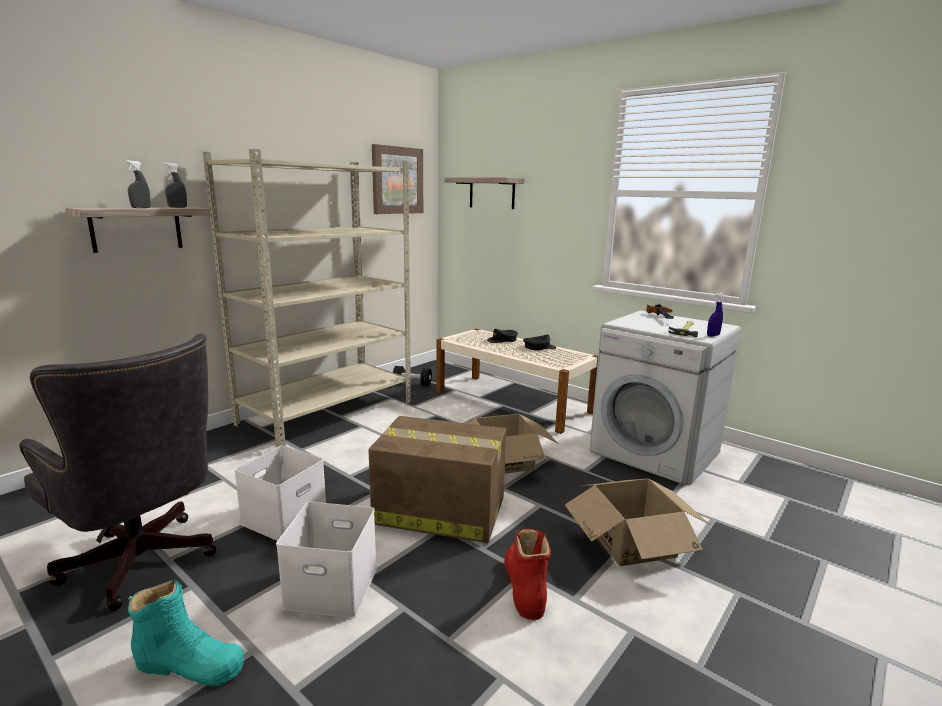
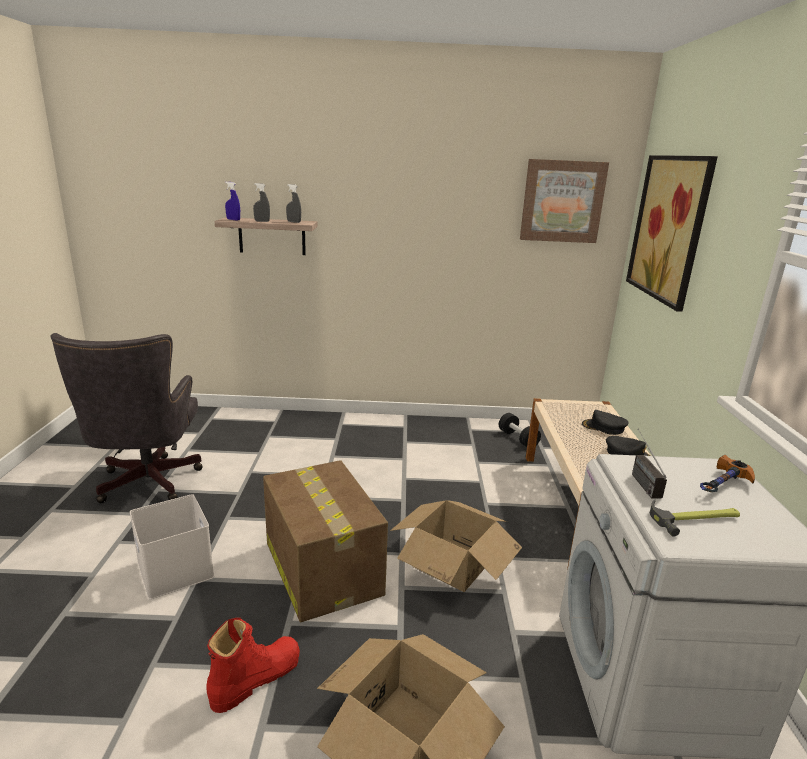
camera: 50 degrees right, 5 degrees up
(190, 665) = (68, 558): turquoise boot -> none
(284, 516) = (239, 501): white storage box -> none
(327, 413) = (401, 434): beige bookcase -> none
(492, 193) = (668, 228): shelf -> picture
(639, 326) = (639, 479): none -> radio
(713, 335) = (712, 549): blue spray bottle -> blue spray bottle (233, 220)

